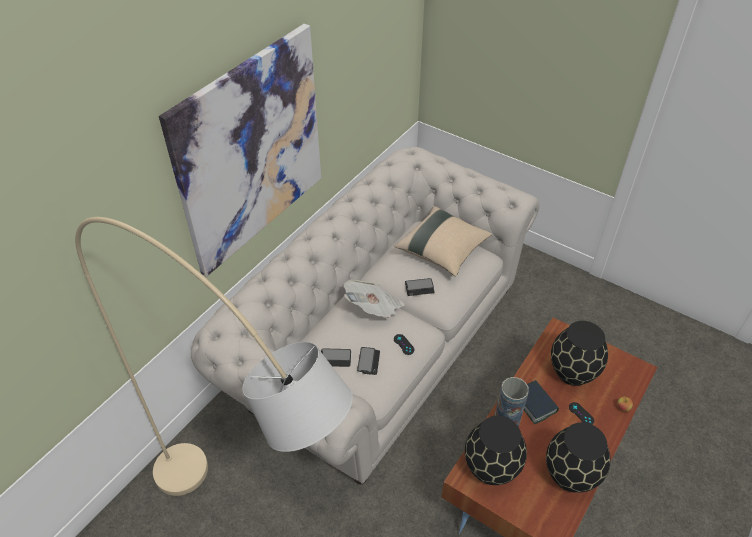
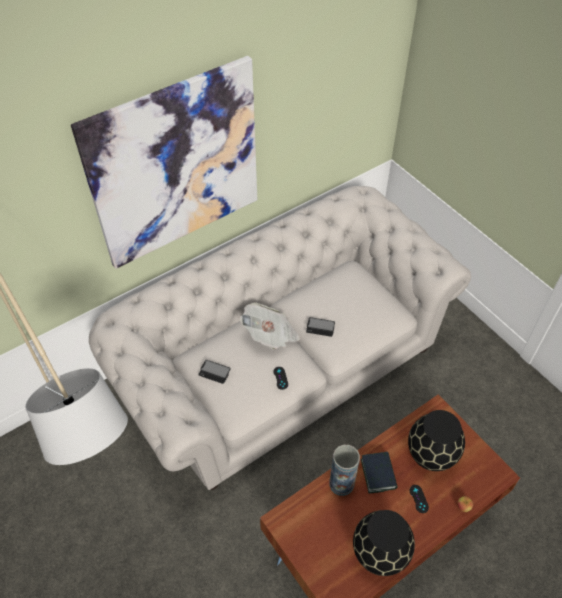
camera: 20 degrees right, 5 degrees up
(368, 361) = (242, 384): phone -> none
(442, 250) = (359, 297): beige pillow -> none
(492, 468) = (309, 521): black vase -> none

